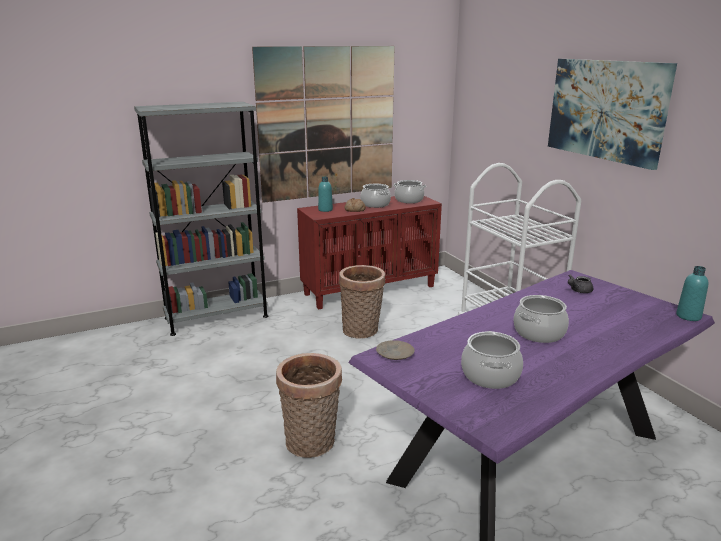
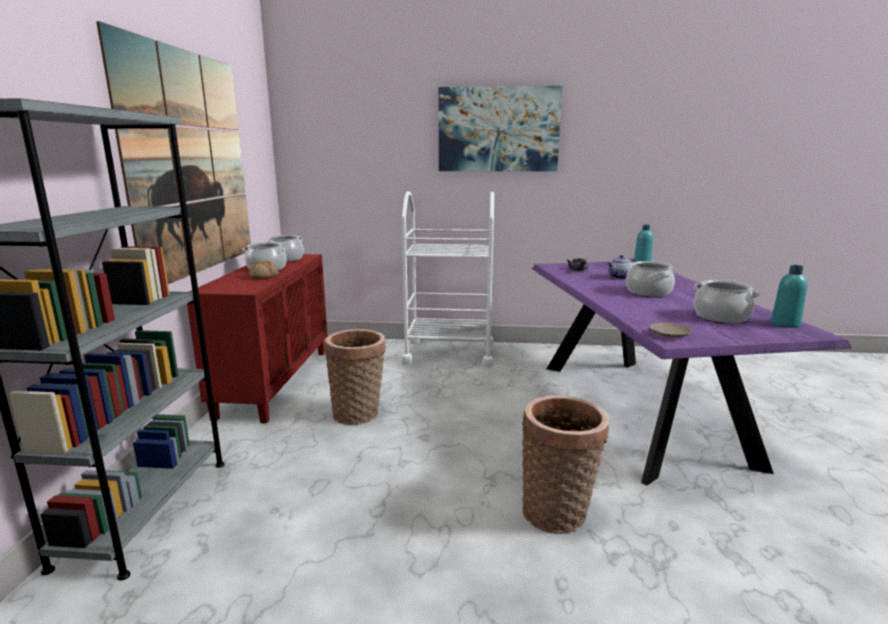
camera: 60 degrees left, 5 degrees down
(325, 210) = (231, 285): turquoise bottle -> turquoise bottle (785, 324)
(582, 313) = (619, 277): none -> teapot

